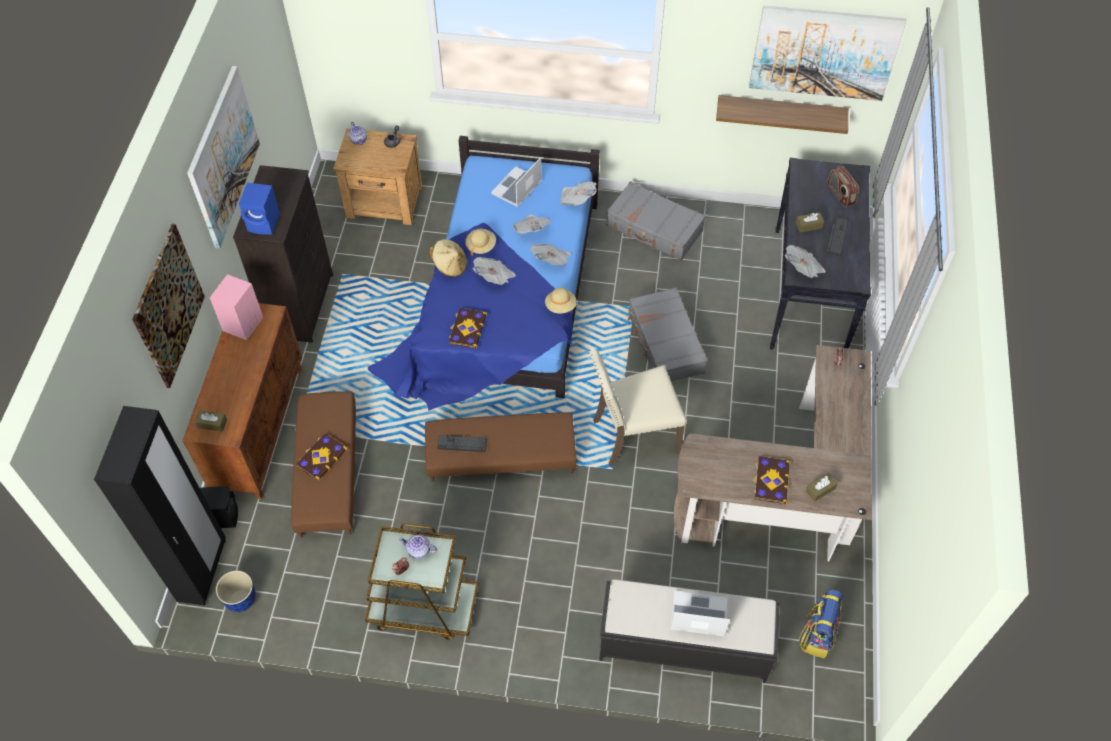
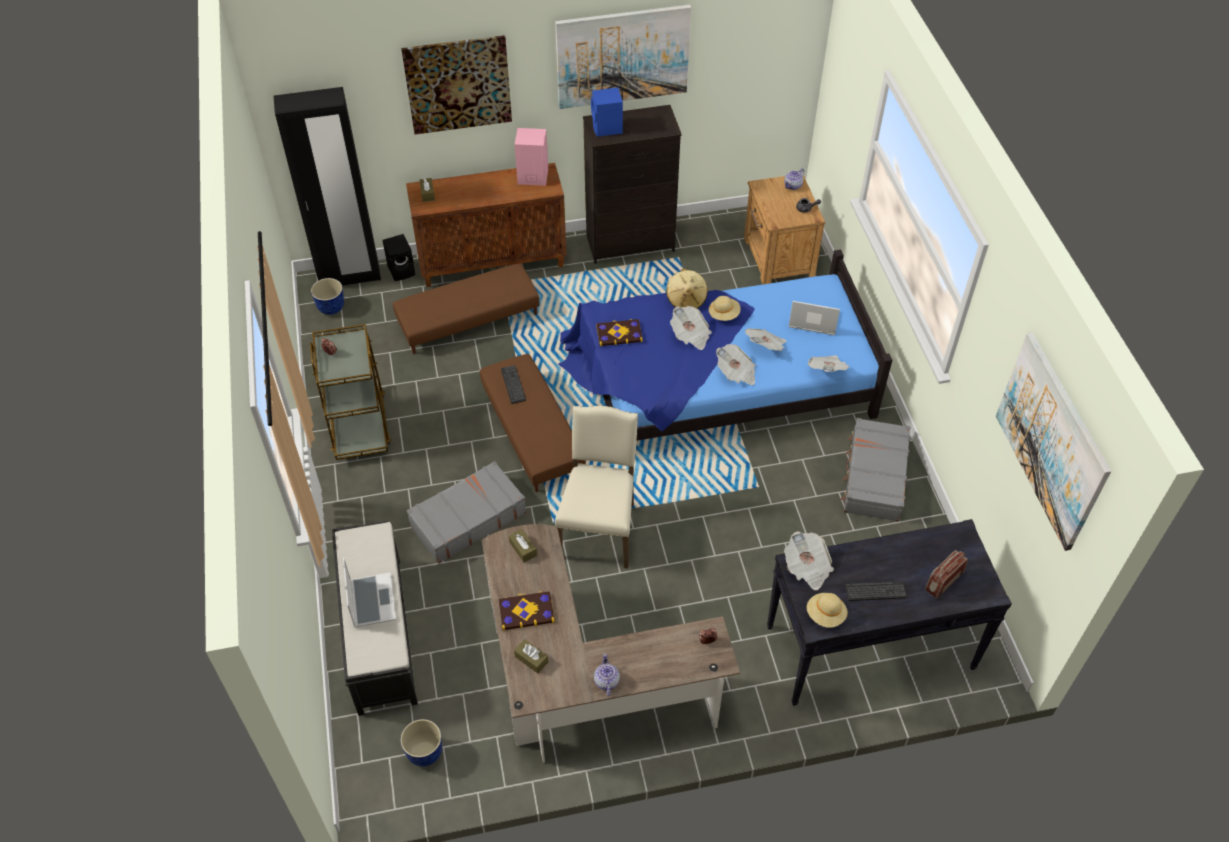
camera: 70 degrees right, 5 degrees down
(321, 457) = (461, 296): book -> none
(418, 550) = (352, 358): teapot -> teapot (606, 681)
(560, 306) = (682, 395): beige hat -> beige hat (825, 615)
(633, 435) = (599, 529): beige chair -> beige chair turned 45 degrees clockwise
(665, 343) = (726, 526): grey suitcase -> grey suitcase (467, 518)
(780, 112) = (1009, 475): shelf -> none
(809, 225) = (876, 560): brown tissue box -> brown tissue box (523, 549)
(817, 634) = (425, 752): backpack -> planter

